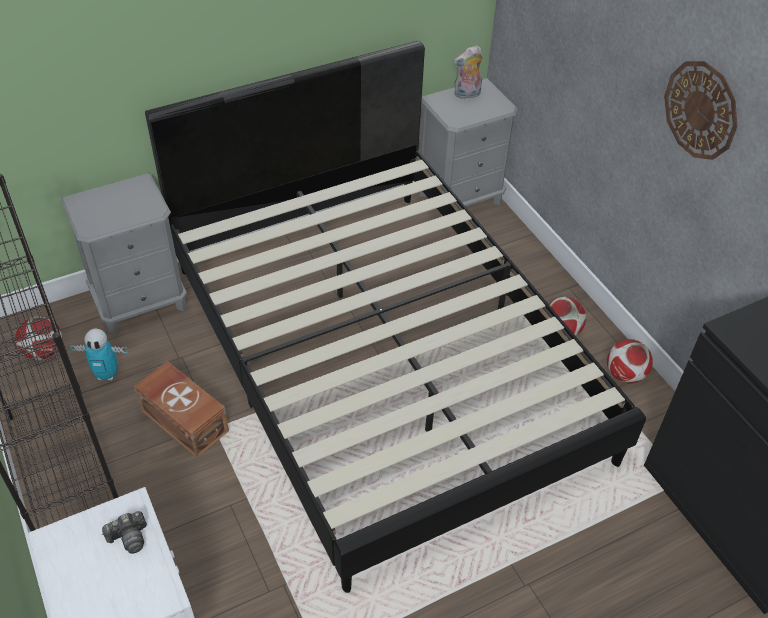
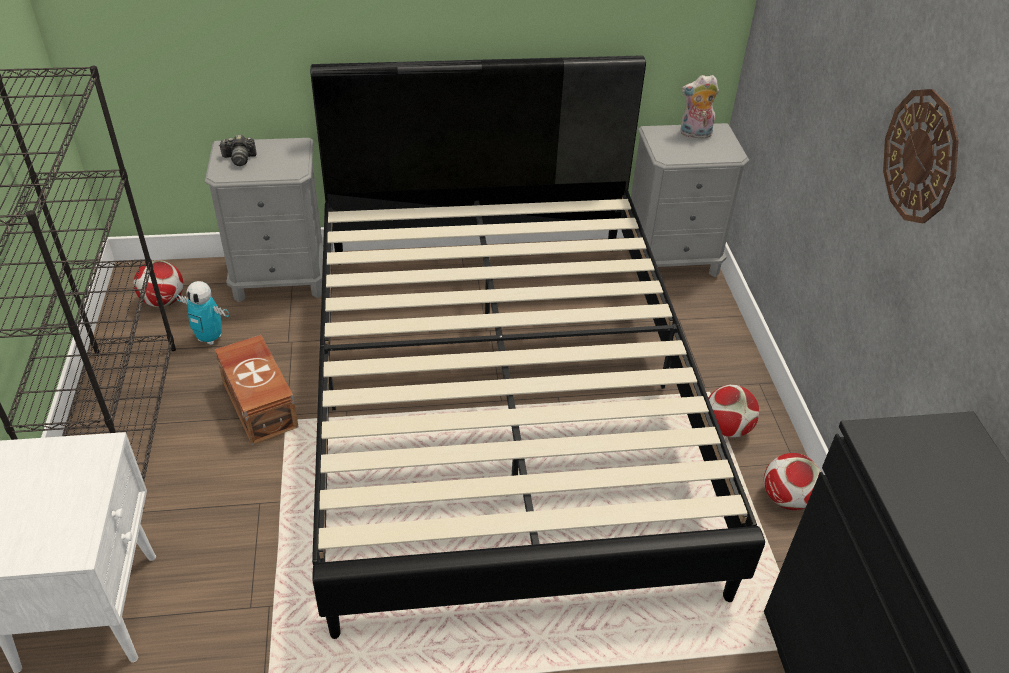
camera: 20 degrees right, 5 degrees down
(129, 537) = (77, 477): camera -> camera (239, 159)

